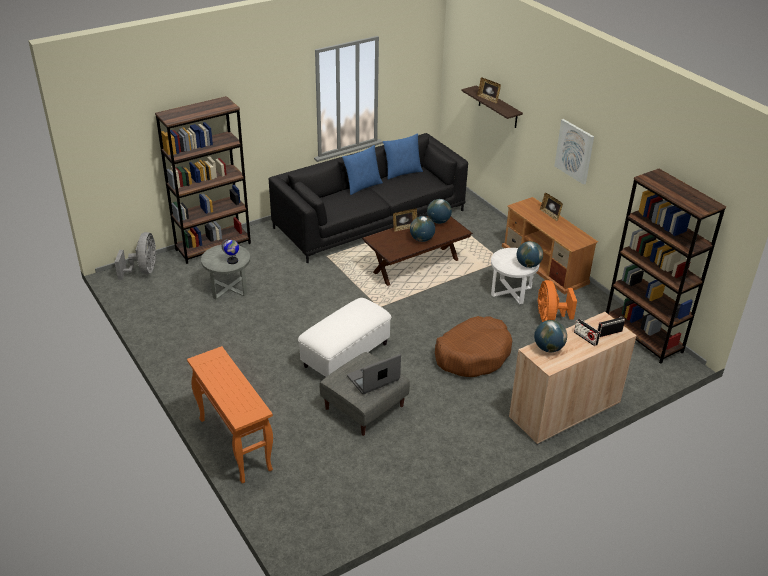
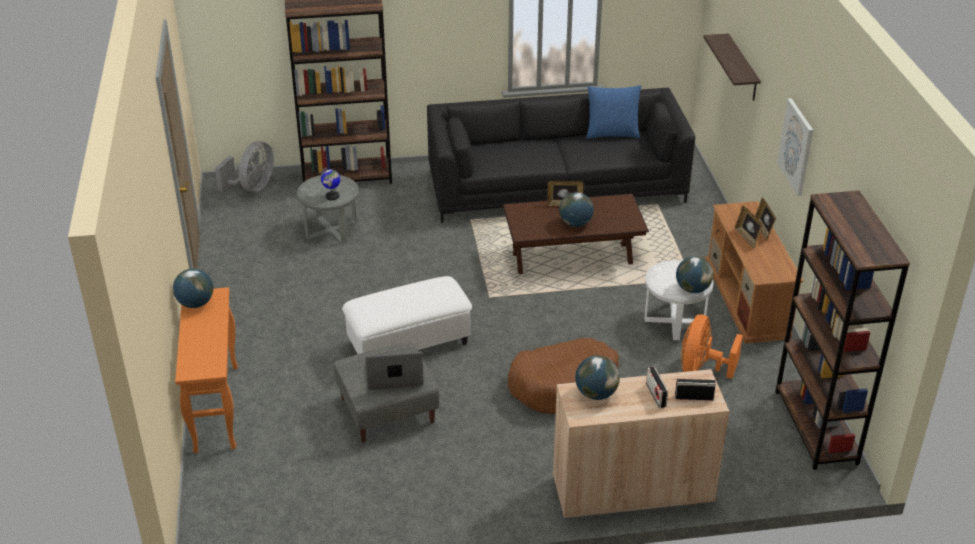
camera: 25 degrees right, 0 degrees up
(362, 186) = (548, 140): blue pillow -> none
(438, 221) = (614, 206): globe -> globe (196, 304)
(488, 99) = (728, 54): picture frame -> picture frame (747, 238)

